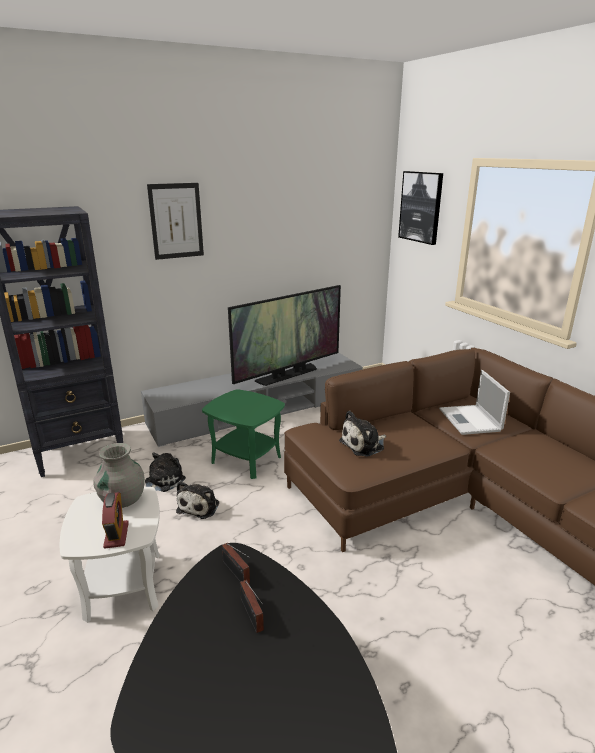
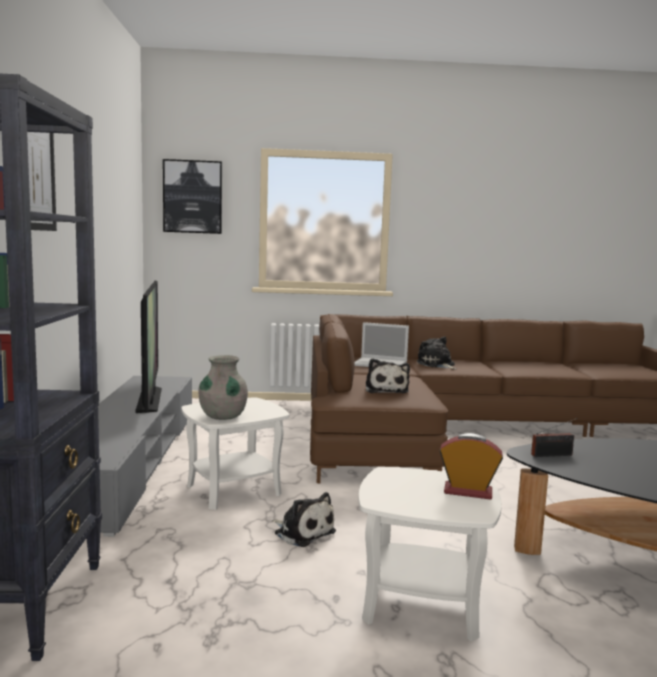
camera: 65 degrees left, 15 degrees down
(123, 500) = (395, 482): grey vase -> grey vase (223, 417)
(162, 481) = (216, 546): plush toy -> plush toy (437, 364)
(246, 459) = (234, 490): green side table -> white side table
(252, 616) = (609, 458): radio -> none

